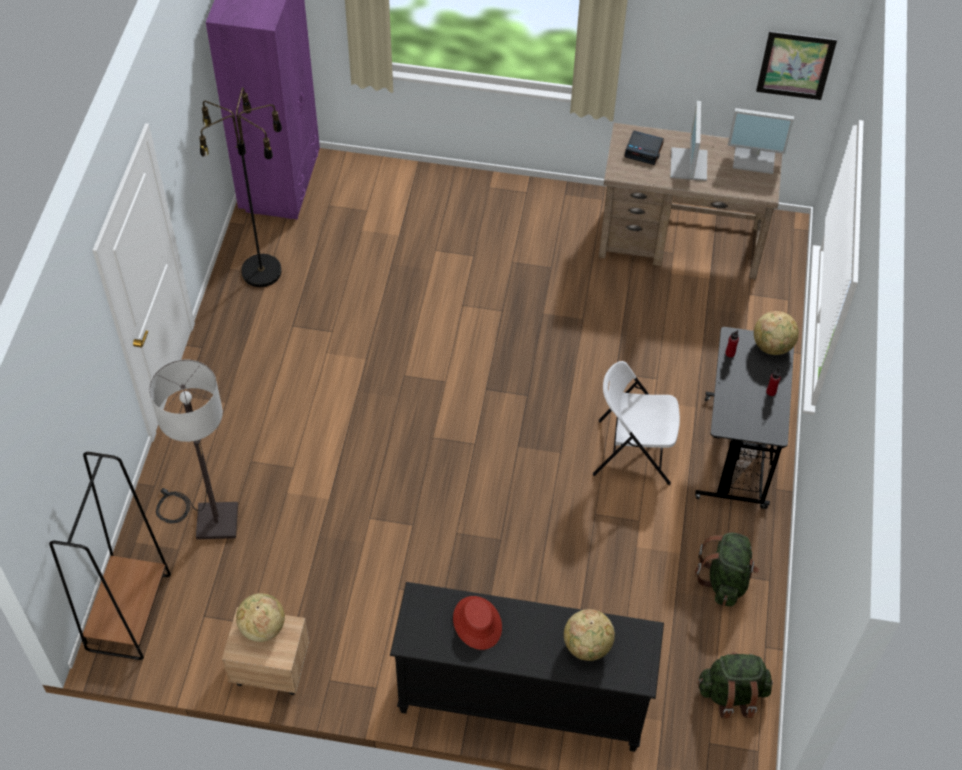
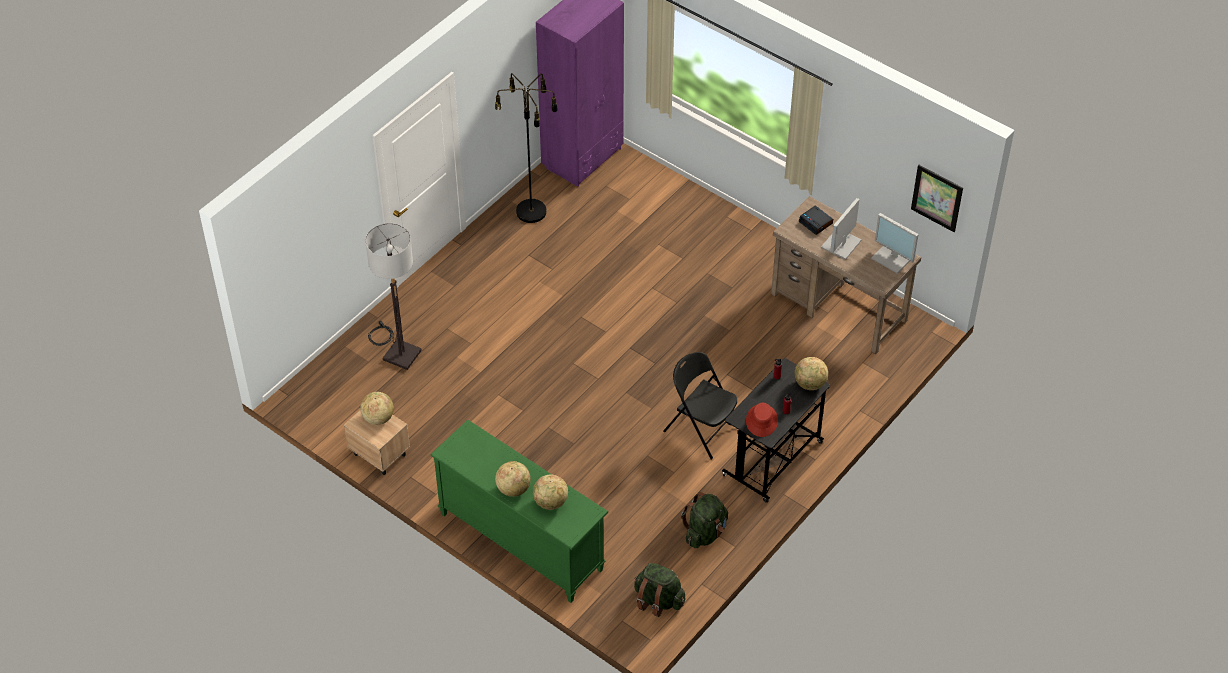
camera: 30 degrees right, 5 degrees down
(129, 613) = (316, 385): clothes rack -> none
(477, 623) = (493, 460): red hat -> red hat (762, 421)
(521, 699) = (521, 541): black dresser -> green dresser
(529, 650) = (513, 489): none -> globe
(633, 451) = (702, 428): white chair -> black chair

